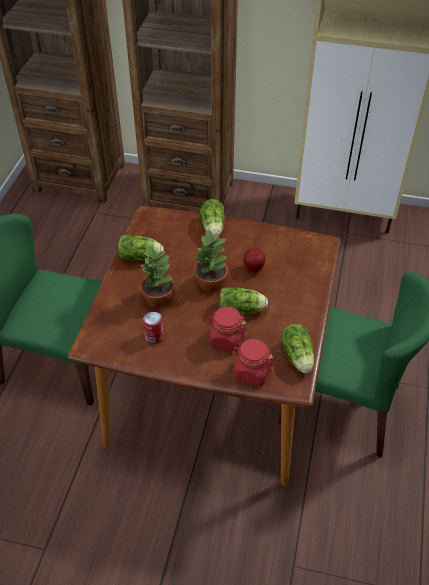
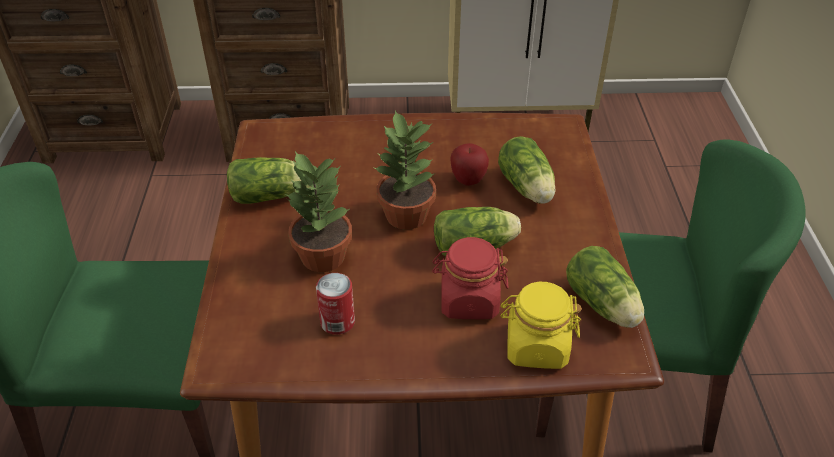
camera: 15 degrees left, 5 degrees down
(213, 228) = (377, 133): lettuce -> lettuce (527, 189)
(252, 372) = (536, 347): red jar -> yellow jar

